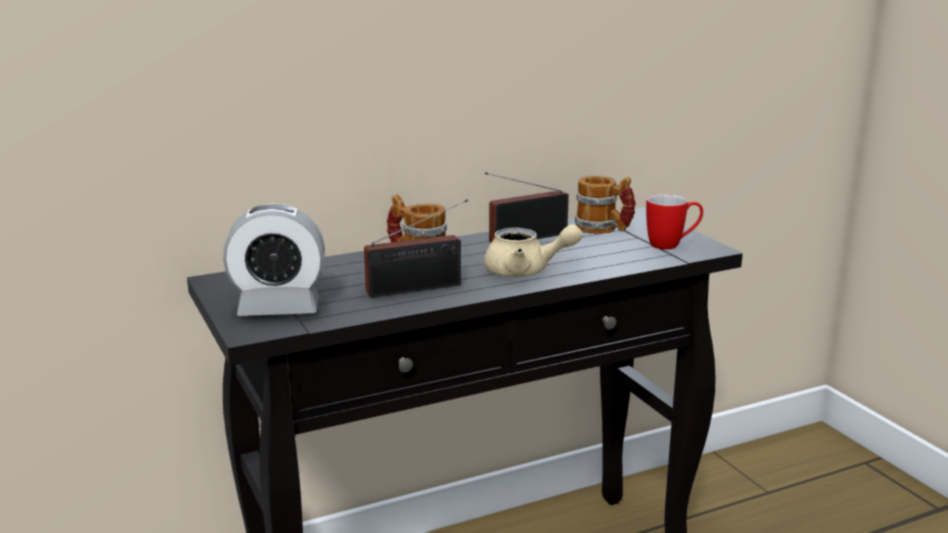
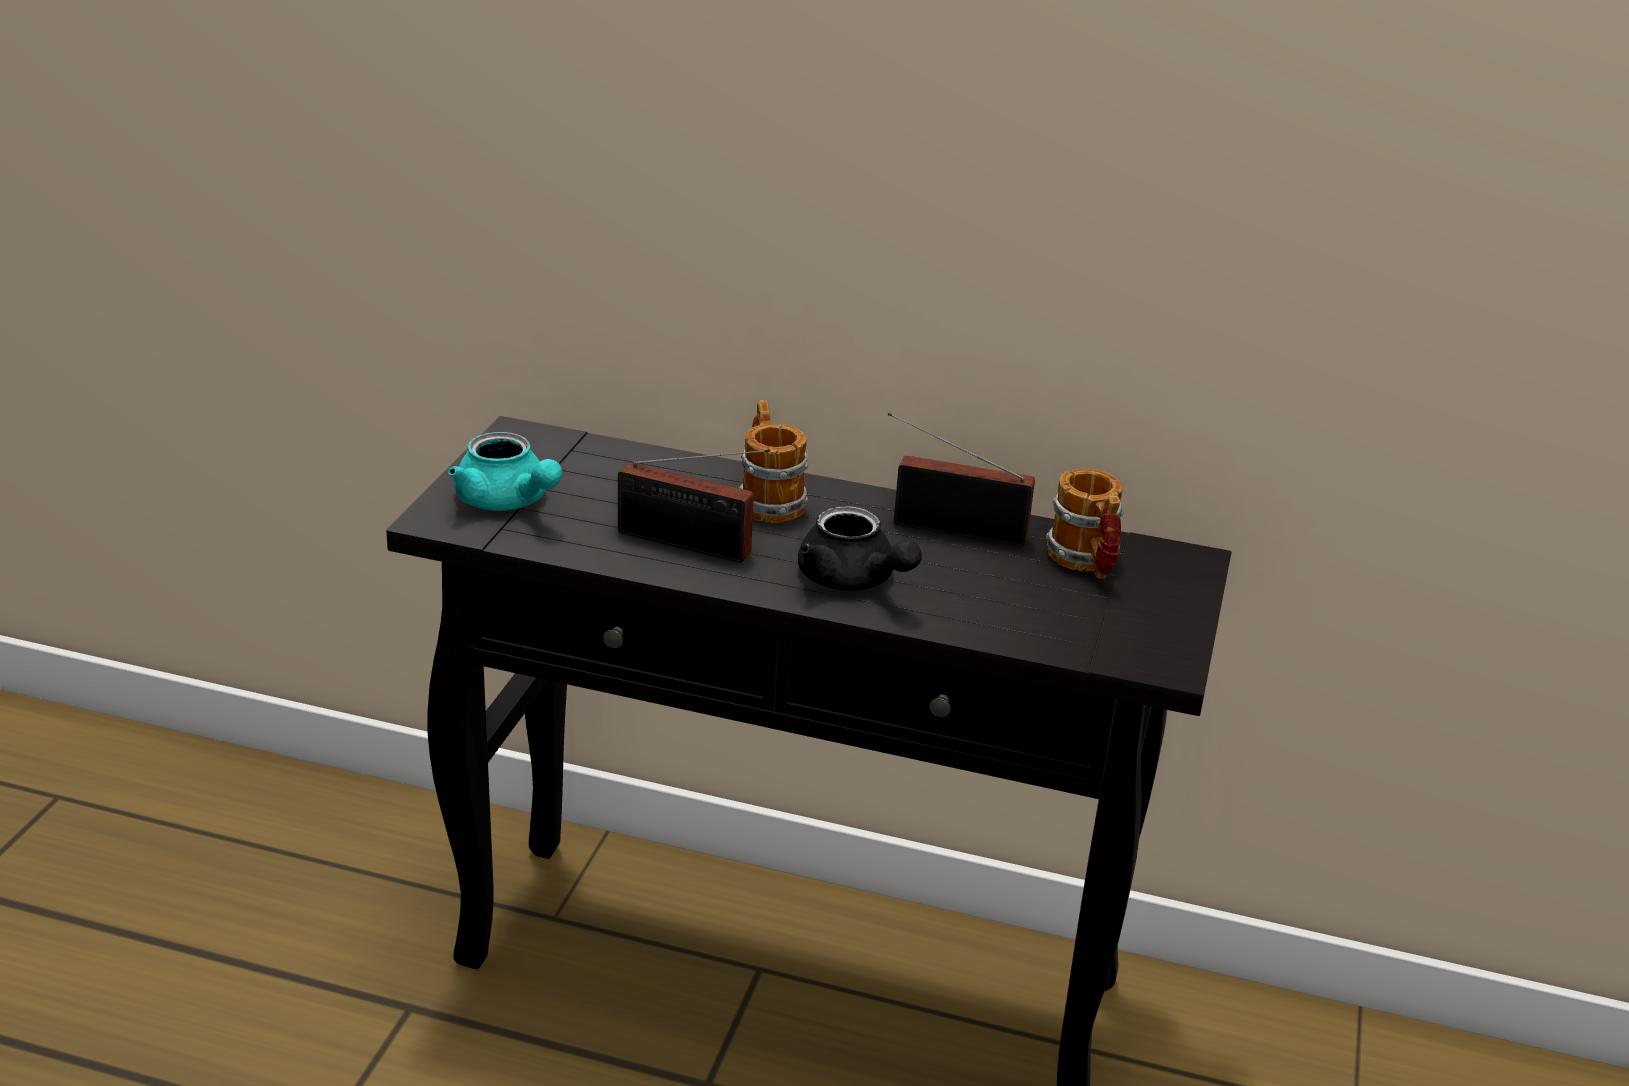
camera: 40 degrees right, 10 degrees up
(278, 308) = (507, 502): alarm clock -> turquoise teapot
(526, 271) = (853, 581): beige teapot -> black teapot
(672, 245) = (1126, 633): mug -> none

